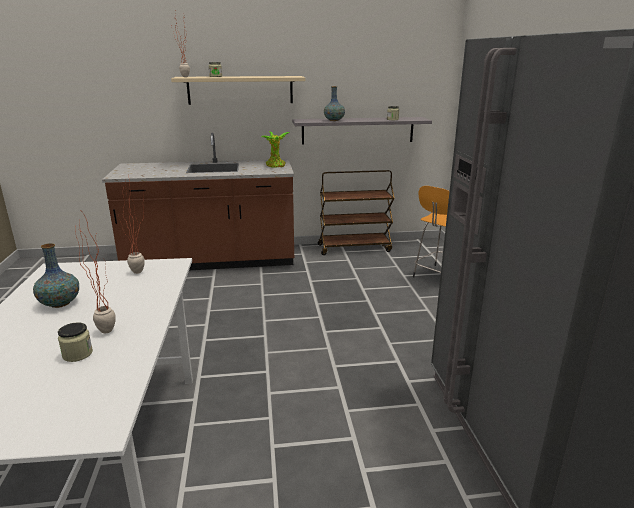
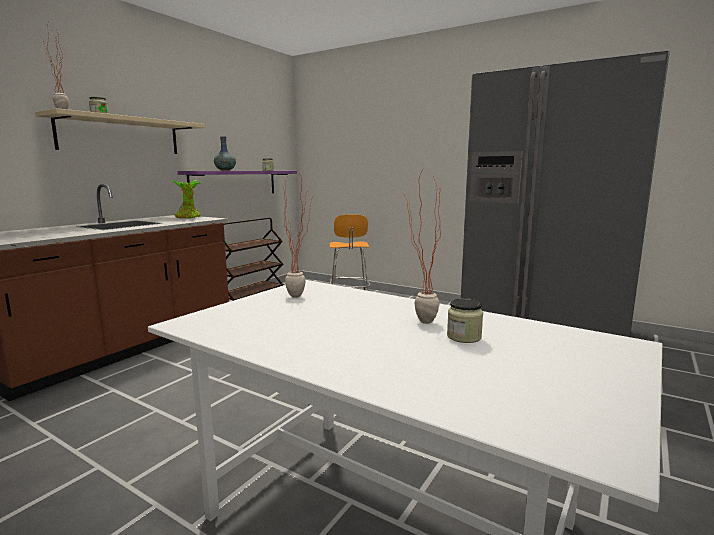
camera: 50 degrees left, 10 degrees down
(60, 303) = (313, 330): vase -> none
(358, 130) = (234, 183): grey shelf -> purple shelf

